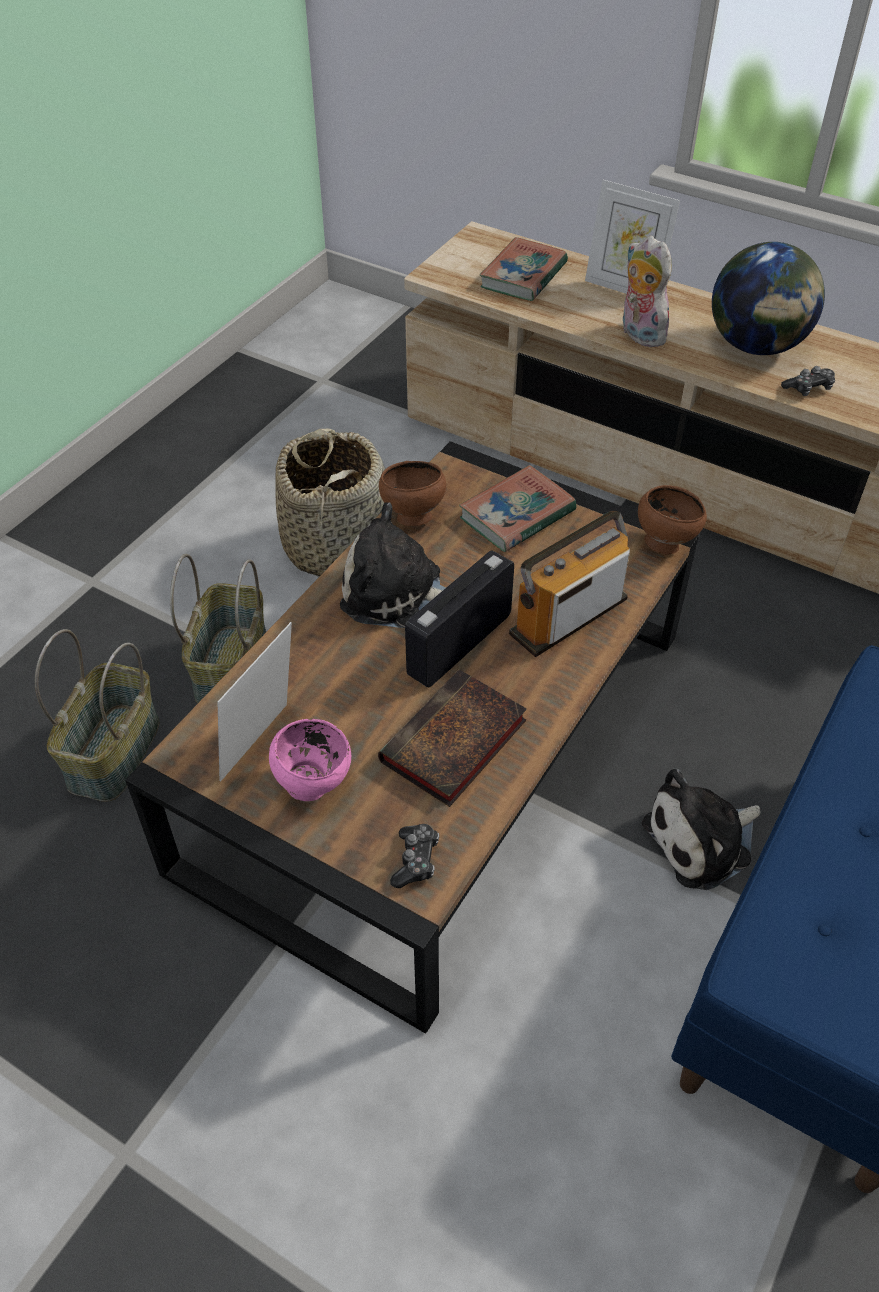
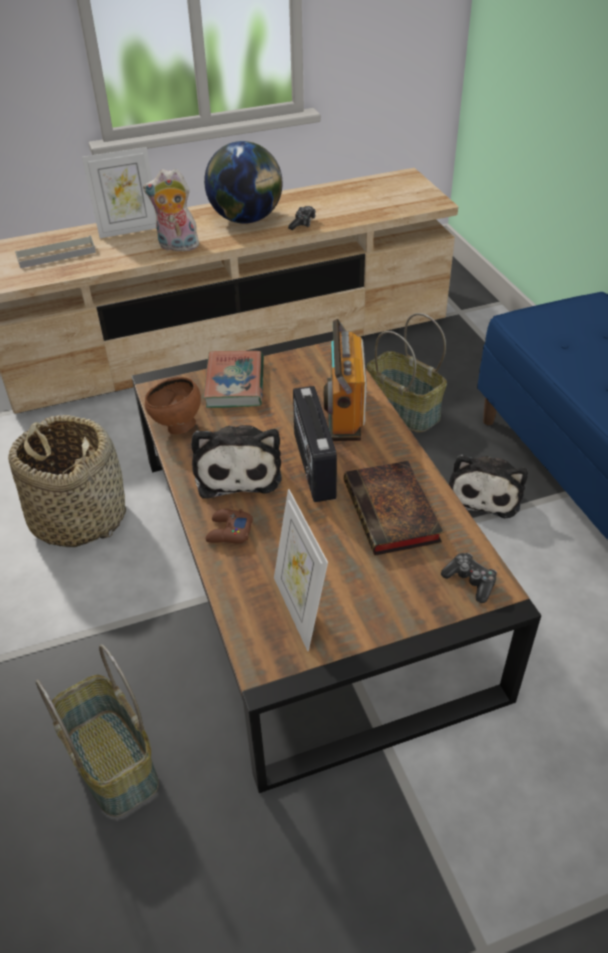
camera: 50 degrees left, 5 degrees down
(230, 667) = (114, 639): basket -> basket (402, 410)
(313, 638) = (229, 532): none -> brown game controller
(313, 784) = (360, 600): pink bowl -> none
(398, 594) = (238, 470): plush toy -> plush toy turned 60 degrees counterclockwise
(523, 275) = (56, 255): book -> grey tray
(664, 543) = (330, 344): brown bowl -> none

